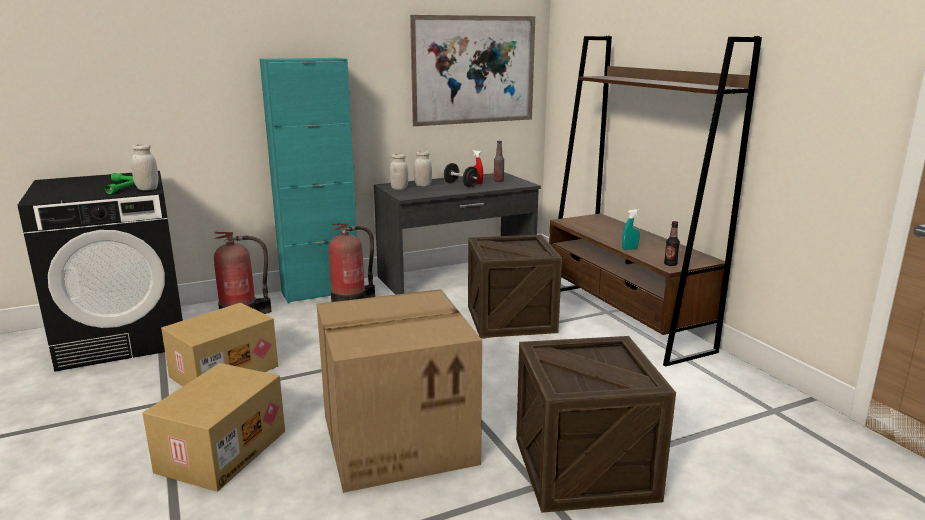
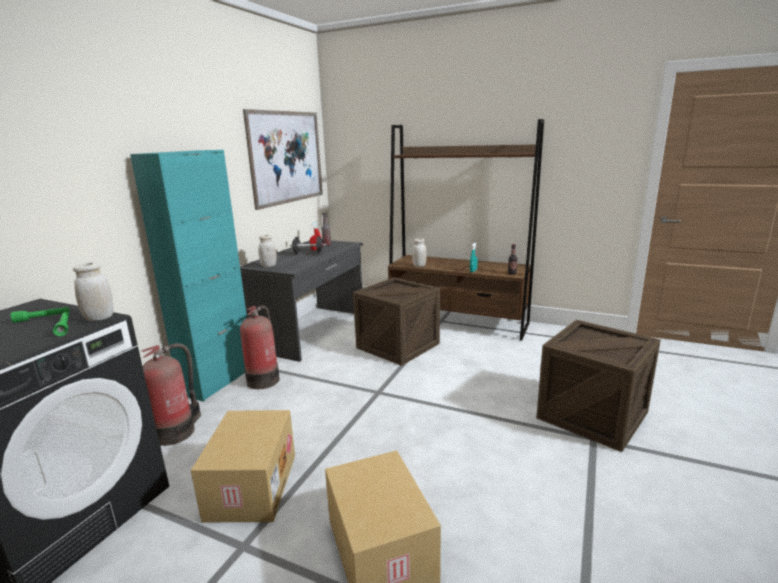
camera: 40 degrees left, 0 degrees up
(400, 437) = (478, 456): cardboard box -> none
(423, 185) = (280, 259): white jar -> white jar (419, 266)

